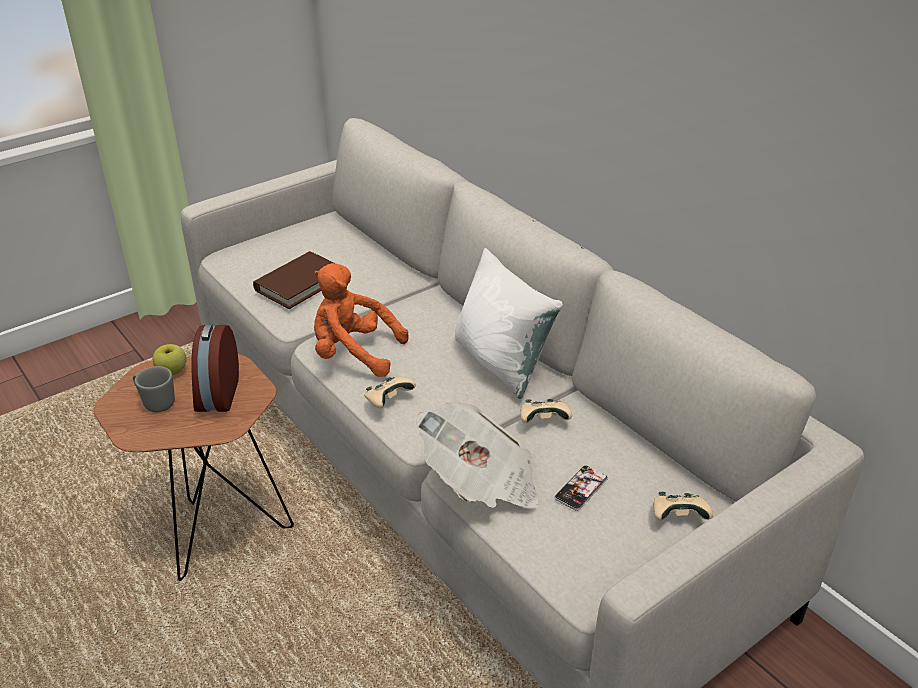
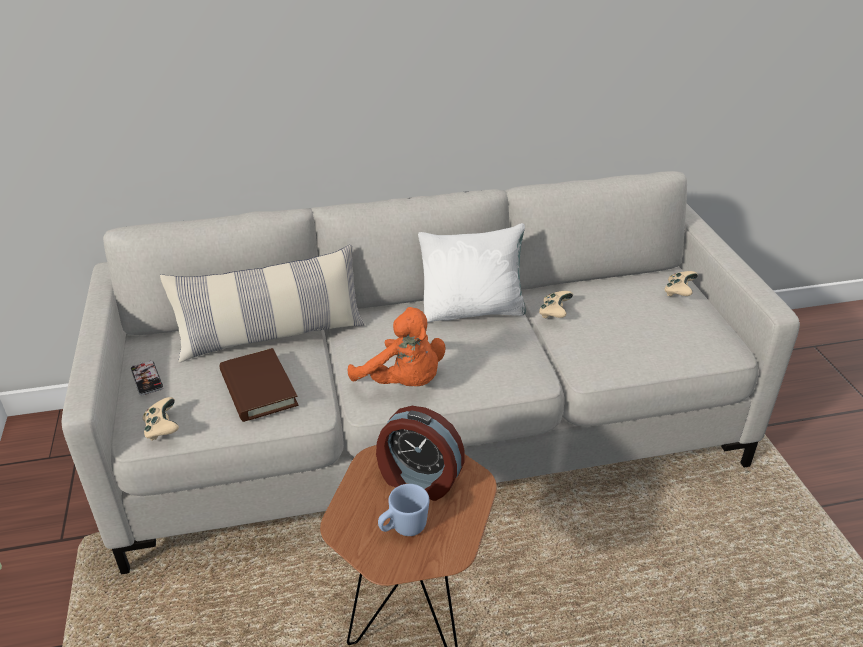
camera: 65 degrees left, 0 degrees up
(155, 402) = (403, 528): grey mug -> blue mug
(172, 371) = (356, 506): apple -> none
(353, 354) = (403, 382): orange plush toy -> orange plush toy turned 90 degrees counterclockwise
(374, 267) = (272, 336): none -> pillow
(388, 401) = (484, 380): beige game controller -> beige game controller (162, 428)
(480, 482) = (610, 360): newspaper -> none
(581, 488) = (637, 319): phone -> phone (147, 378)

